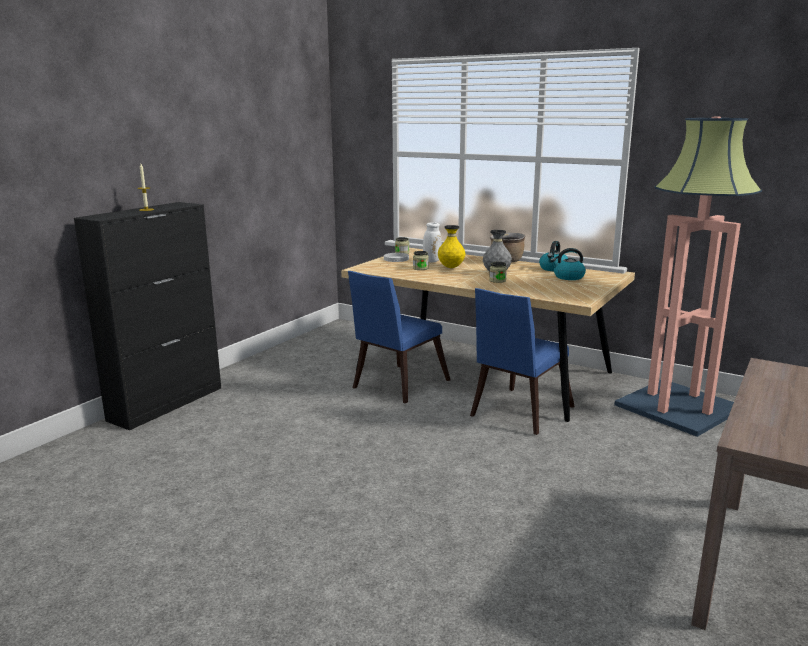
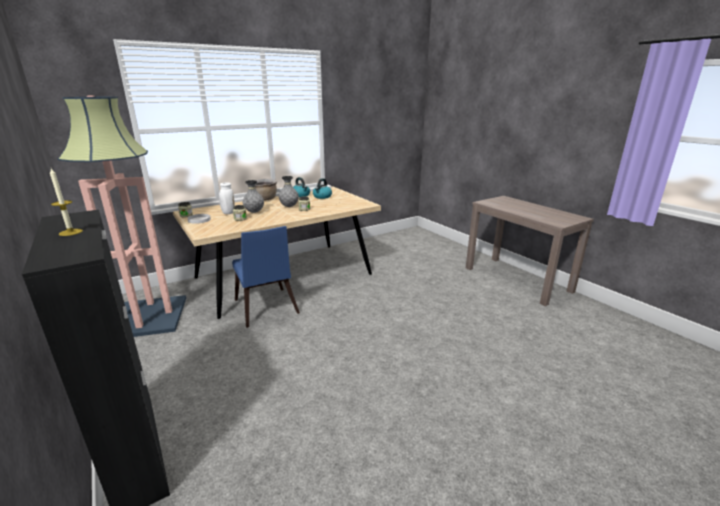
camera: 65 degrees left, 5 degrees up
(451, 267) = (254, 212): yellow vase -> grey vase
(517, 413) = (349, 283): blue chair -> none
(678, 407) = (381, 247): floor lamp -> floor lamp (146, 317)

